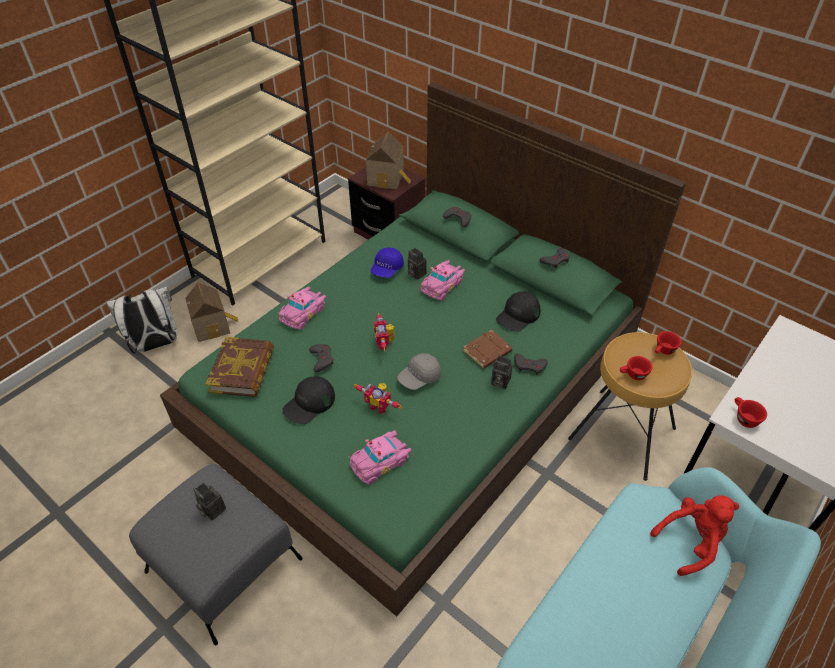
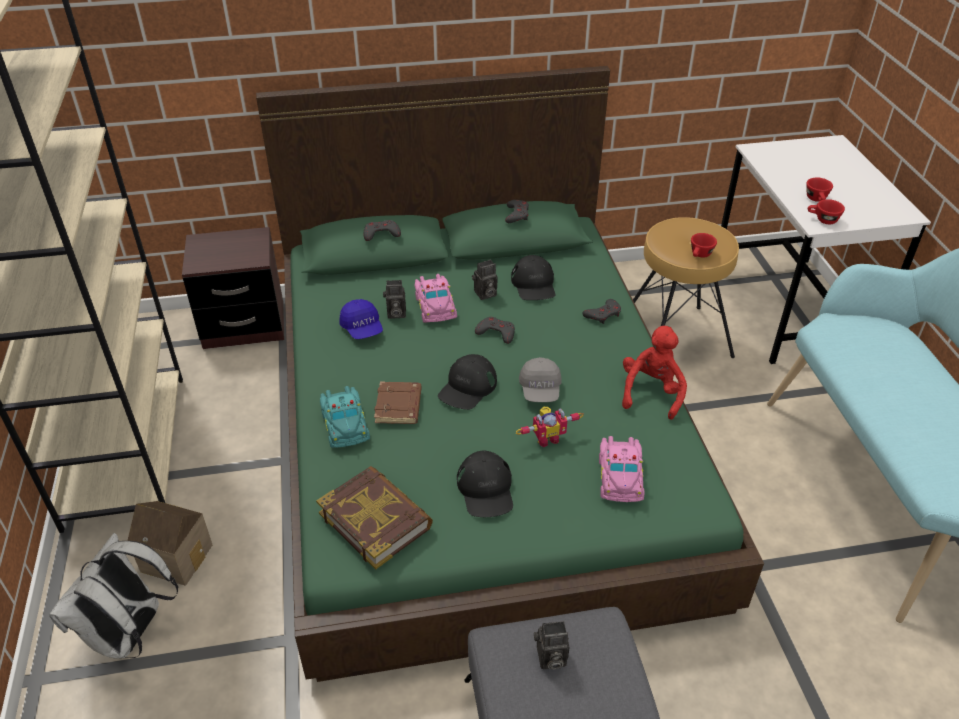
camera: 50 degrees left, 5 degrees down
(304, 313) = (346, 424): pink toy car -> turquoise toy car
(321, 359) = (436, 445): grey game controller -> grey game controller (496, 332)
(385, 343) = (467, 387): toy robot -> black cap
(387, 179) = (230, 250): toy house -> none
(487, 352) = (558, 329): brown book -> brown book (399, 407)
(499, 382) = (602, 343): camera -> camera (485, 294)
(663, 351) = (690, 226): red cup -> red cup (817, 200)
(691, 541) = (885, 332): red plush toy -> red plush toy (651, 392)

